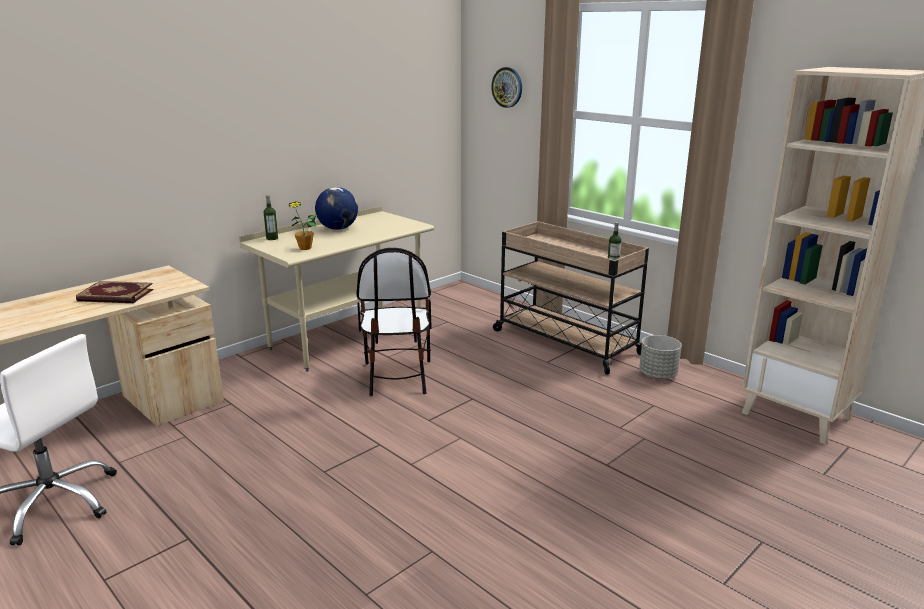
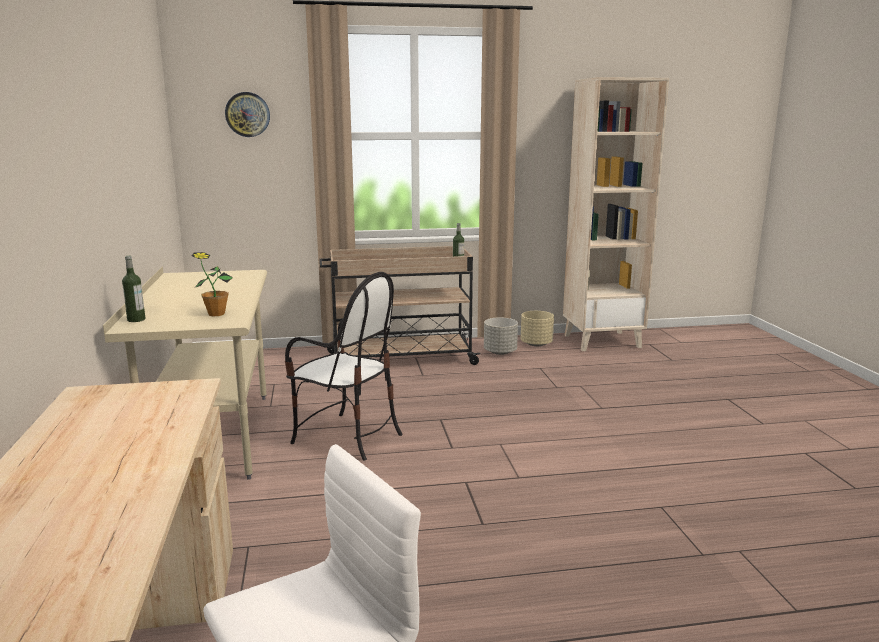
camera: 55 degrees left, 5 degrees down
(115, 296) = (130, 432): book -> none
(338, 229) = (180, 294): globe -> none
(714, 384) = (536, 344): none -> beige planter

